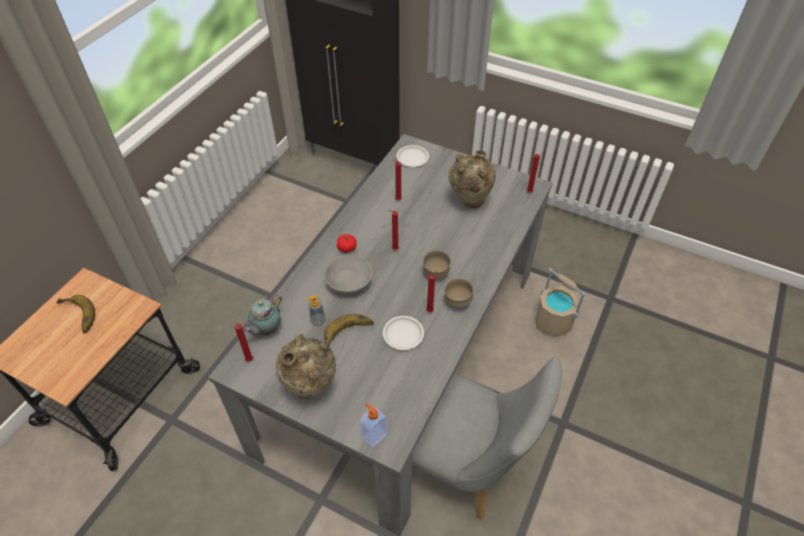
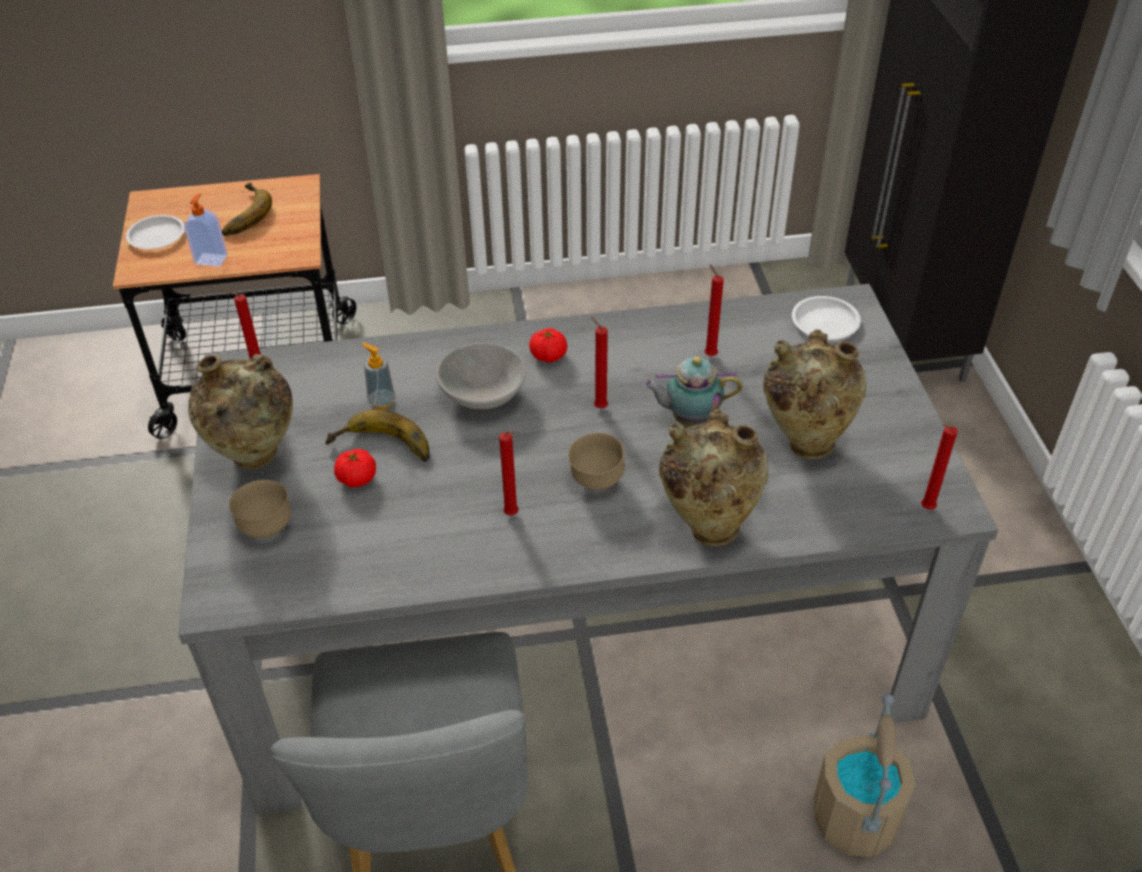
camera: 55 degrees right, 5 degrees down
(266, 330) = (323, 361): teapot -> teapot (689, 419)
(359, 354) = (357, 478): none -> tomato
(374, 435) = (224, 571): soap dispenser -> soap dispenser (211, 259)
(403, 335) = (435, 507): white plate -> white plate (156, 236)
(457, 302) = (561, 538): brown bowl -> brown bowl (266, 528)
(488, 254) = (708, 525): none -> beige vase

